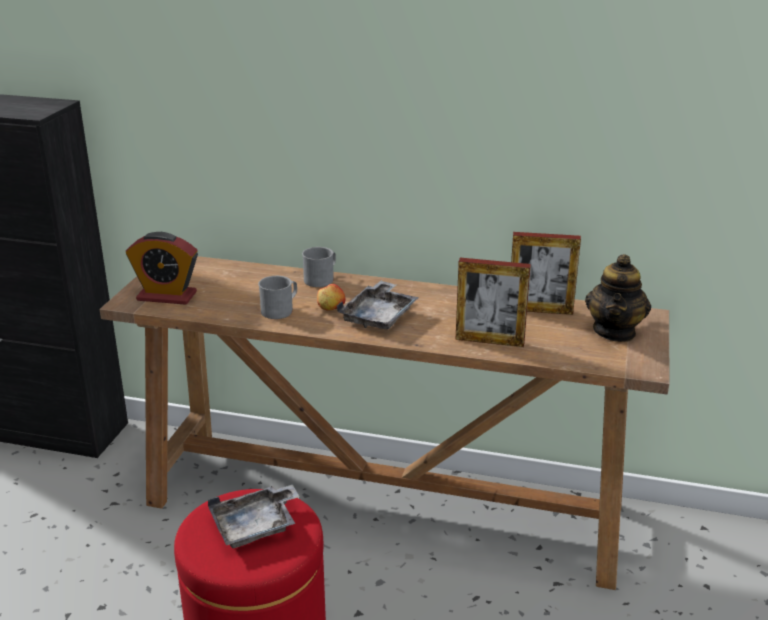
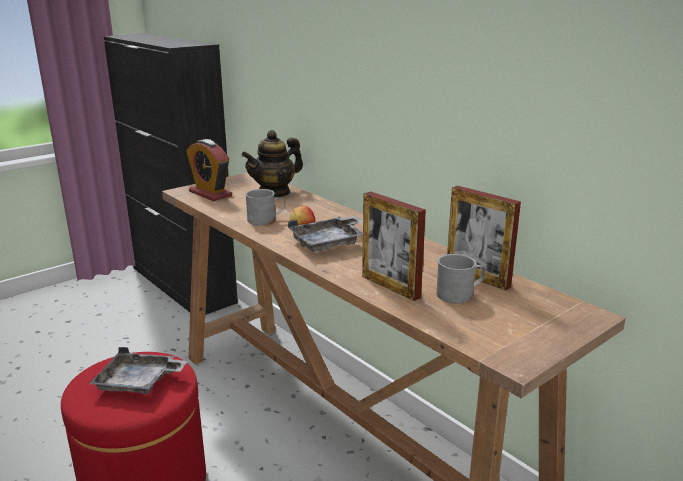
camera: 35 degrees right, 5 degrees down
(322, 279) = (329, 209): grey mug -> grey mug (460, 294)
(615, 331) = (530, 317): teapot -> teapot (274, 192)

